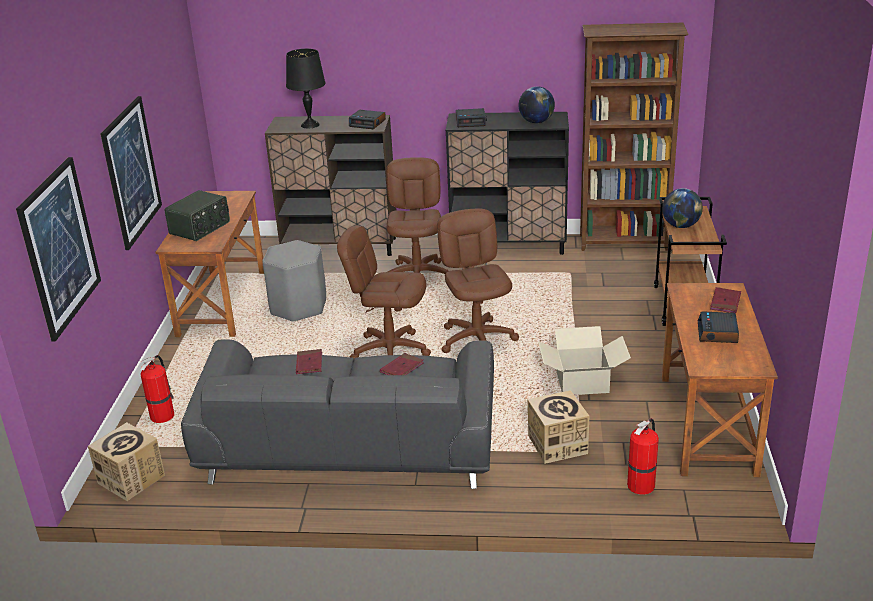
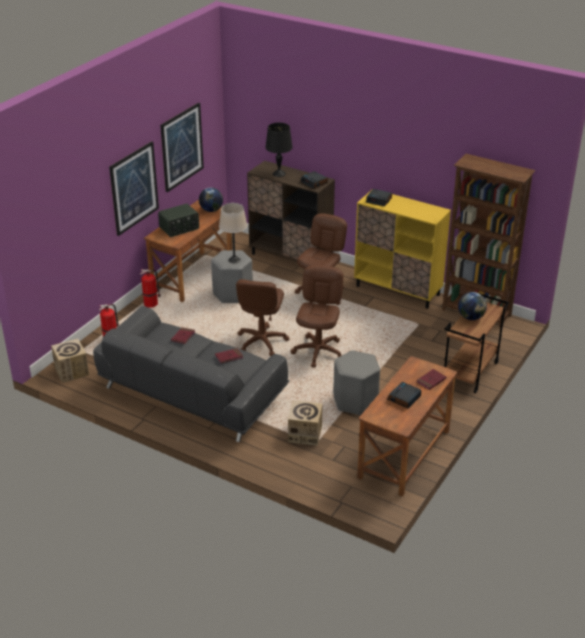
camera: 25 degrees right, 5 degrees up
(60, 247) = (58, 232): picture -> picture (182, 147)
(297, 252) = (234, 260): none -> beige table lamp
(390, 351) = (261, 342): brown office chair -> brown office chair turned 120 degrees counterclockwise
(509, 245) = (398, 290): black cabinet -> yellow cabinet
(536, 122) = (420, 213): globe -> globe (211, 210)
(582, 383) = (355, 401): cardboard box -> grey stool
(641, 484) = (330, 474): fire extinguisher -> fire extinguisher (151, 304)

